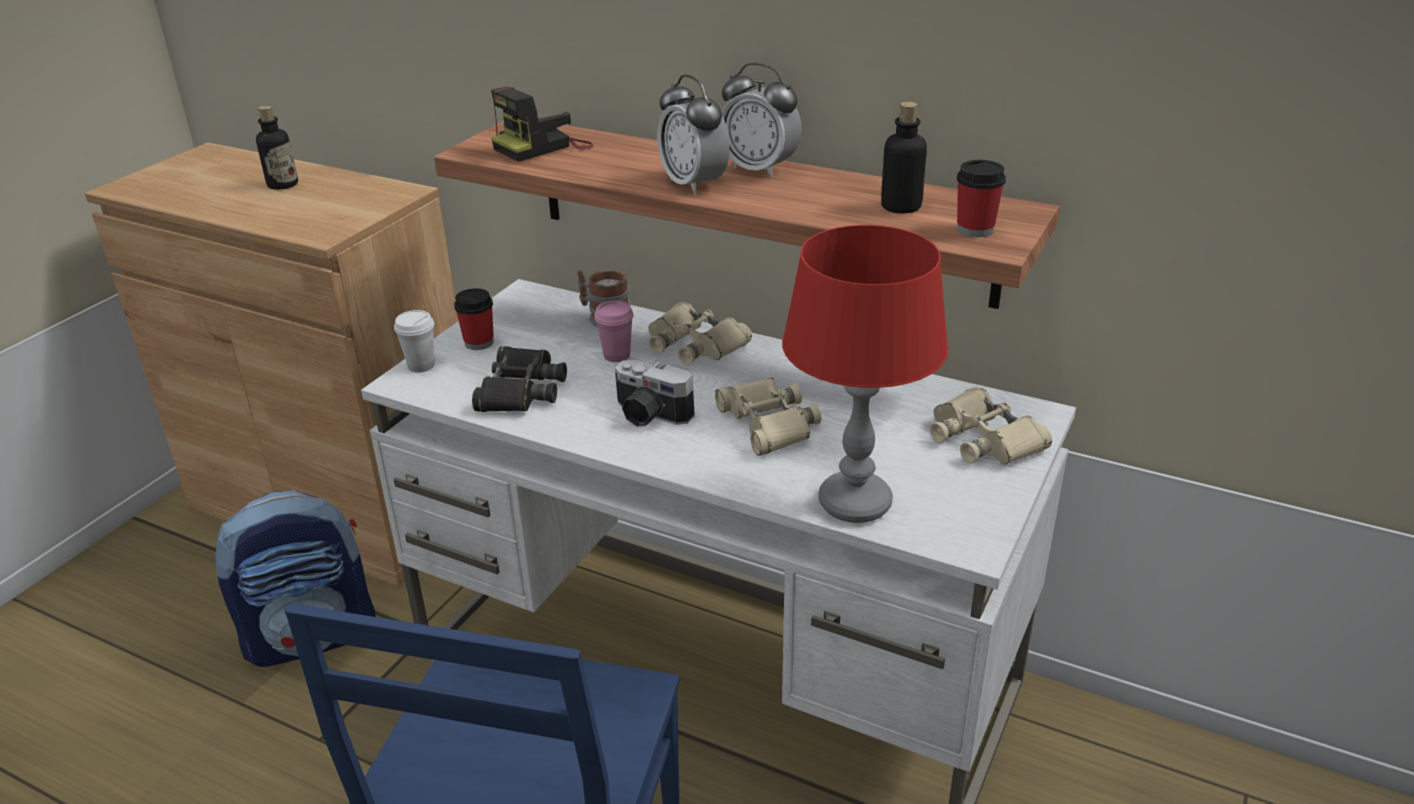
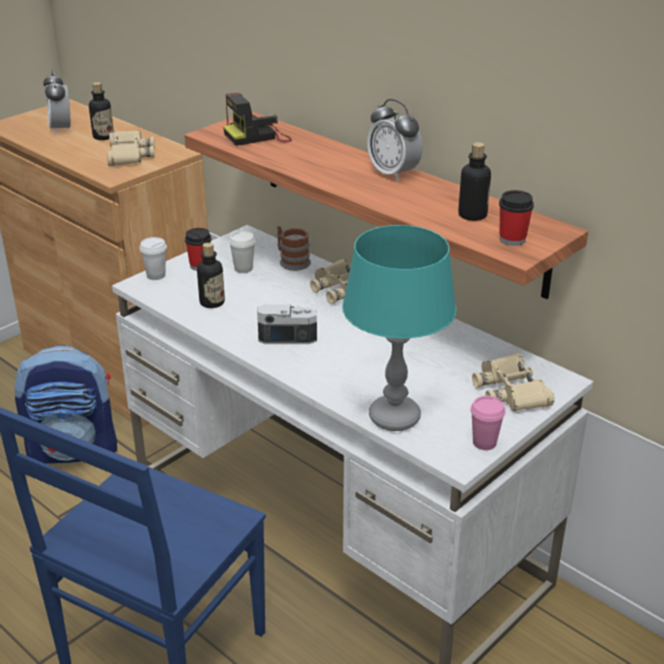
camera: 15 degrees right, 0 degrees up
(520, 390) = (212, 302): black binoculars -> bottle
(542, 337) = (243, 269): none -> white cup
(616, 355) = (286, 289): pink cup -> pink cup (484, 443)
(649, 415) = (288, 334): camera -> camera turned 135 degrees clockwise
(694, 184) = (341, 178): alarm clock -> alarm clock (61, 129)
(767, 424) = (364, 354): beige binoculars -> beige binoculars (129, 155)
(855, 504) = (394, 418): red table lamp -> turquoise table lamp

